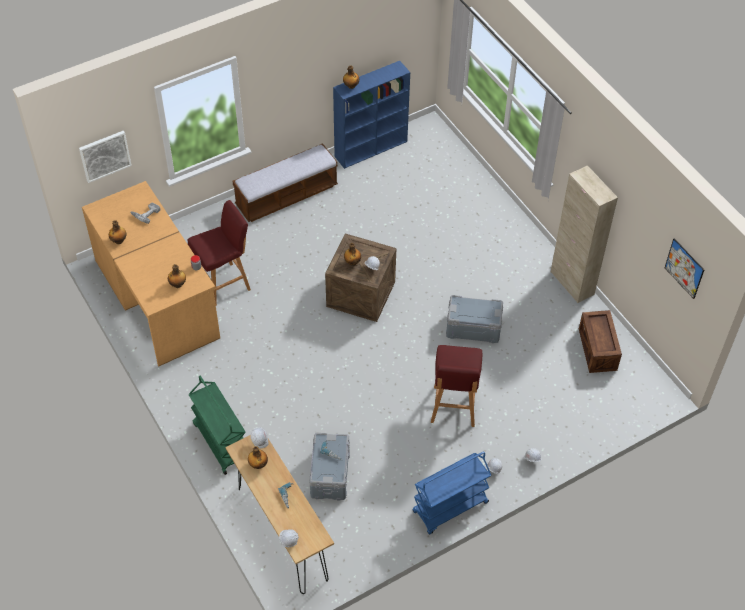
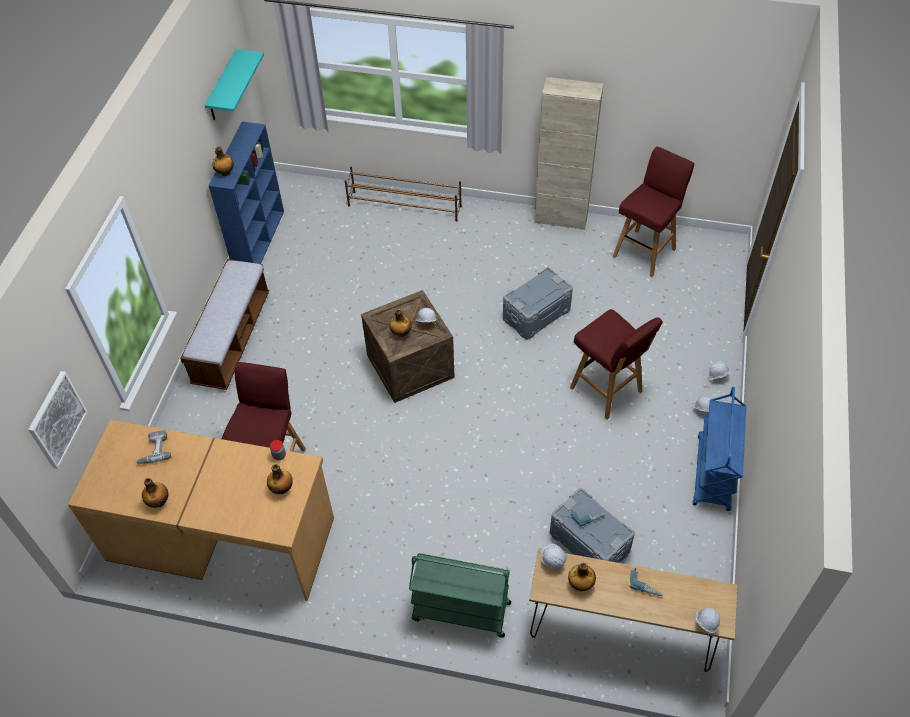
camera: 45 degrees left, 0 degrees up
(390, 29) = (223, 87): none -> turquoise shelf
(483, 196) = (405, 206): none -> brown shoe rack
(597, 350) = (645, 252): crate -> red stool
(684, 268) = (721, 99): picture -> none

